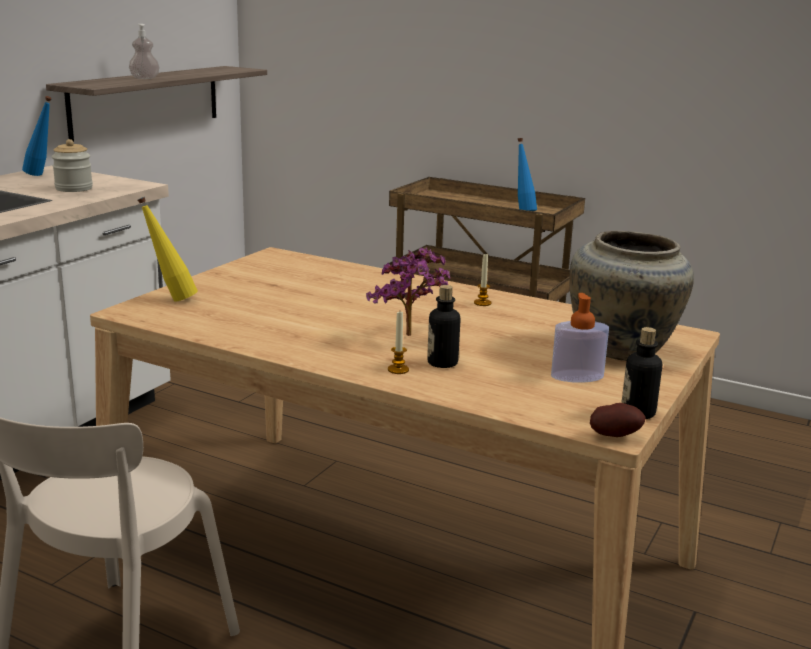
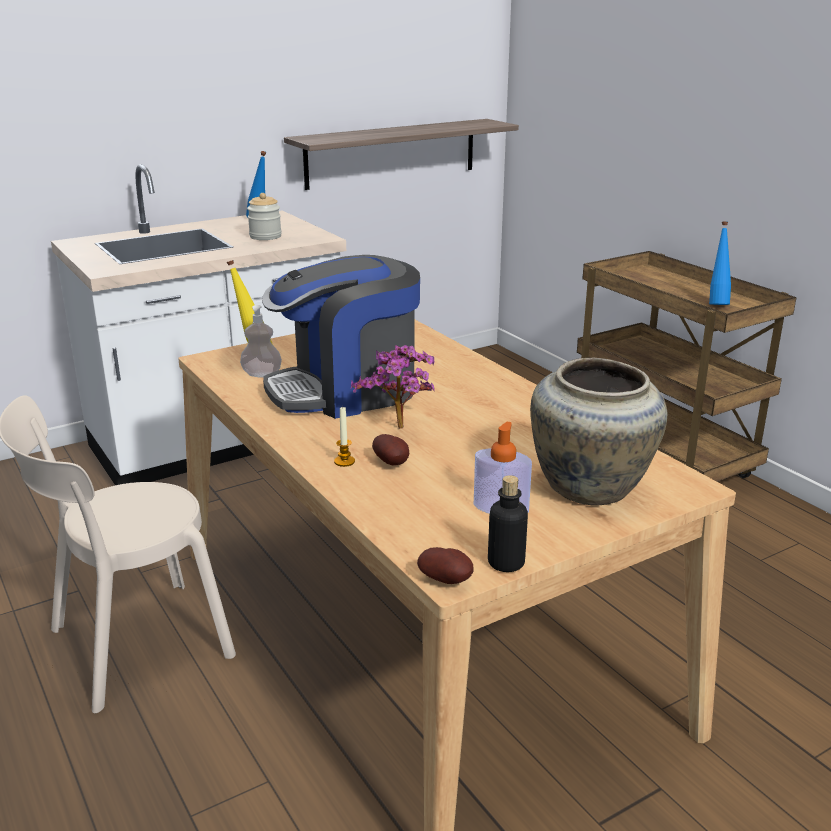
camera: 30 degrees right, 5 degrees up
(144, 78) = (378, 133): soap dispenser -> soap dispenser (262, 374)
(314, 315) = (346, 391): none -> coffee machine
(442, 363) = (392, 463): bottle -> potato
(482, 303) = (517, 406): candle -> none

